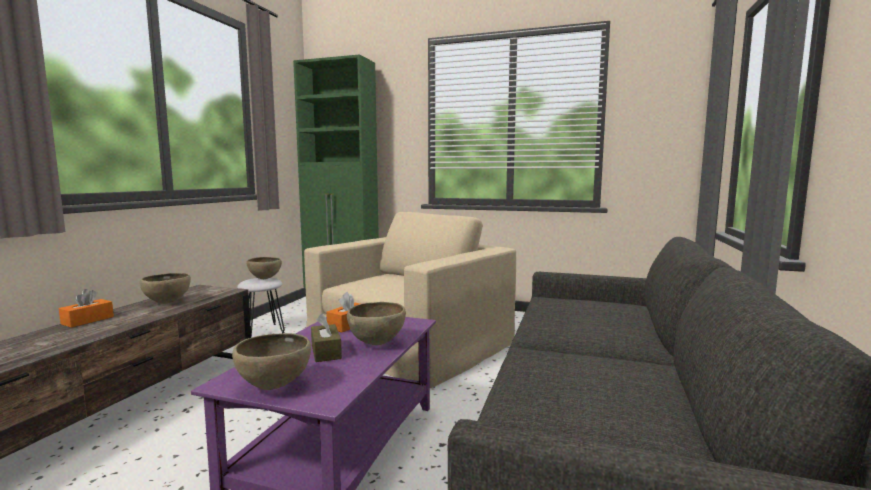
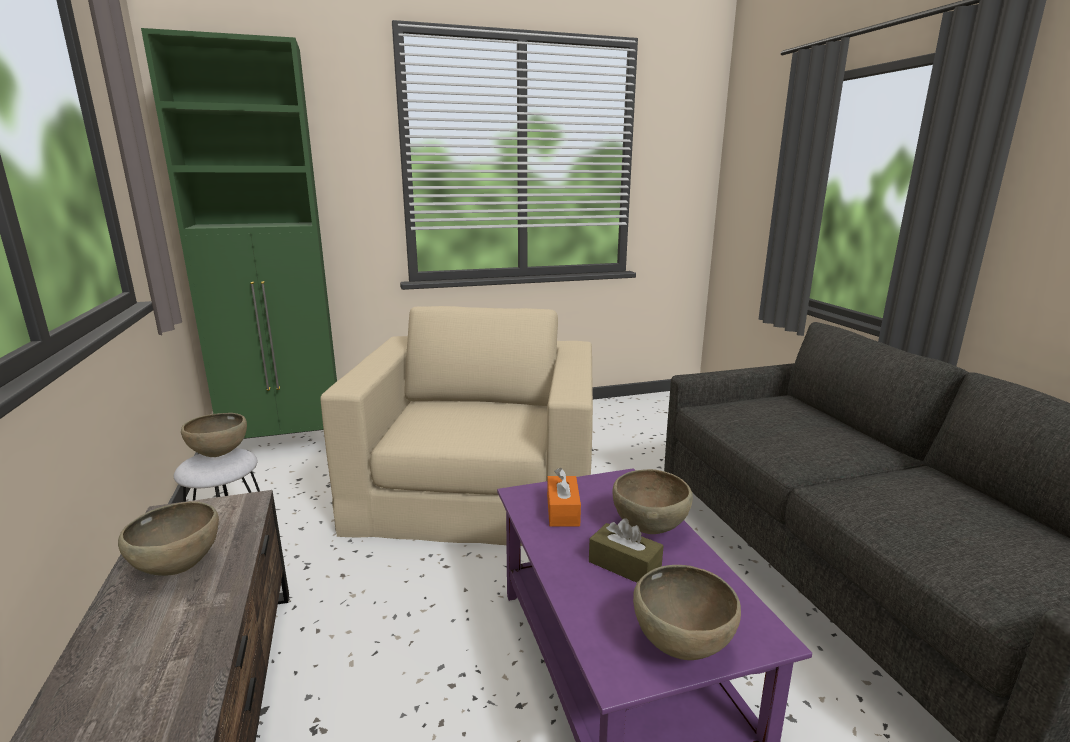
camera: 35 degrees left, 10 degrees up
(87, 320) = (86, 674): orange tissue box -> none

